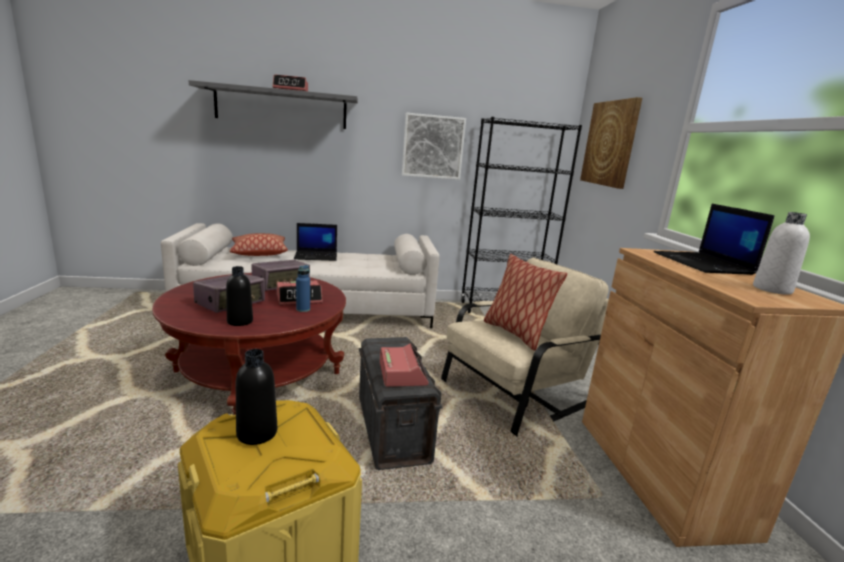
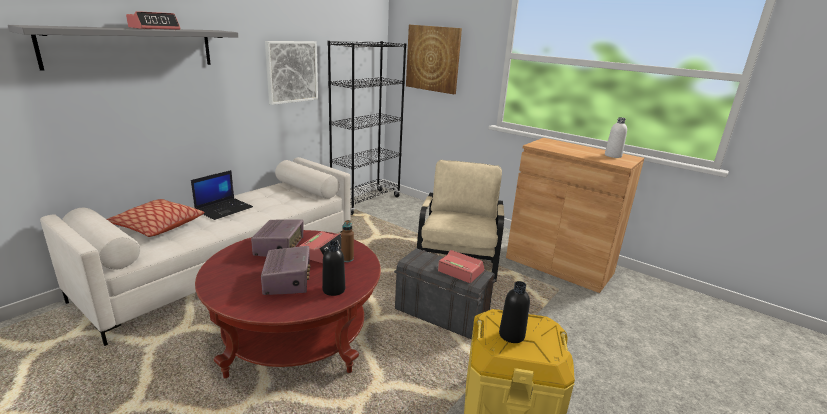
camera: 45 degrees left, 5 degrees up
(303, 309) = (347, 259): blue bottle -> brown bottle
(515, 333) = (466, 217): pillow -> none
(703, 264) = (567, 146): laptop -> none

